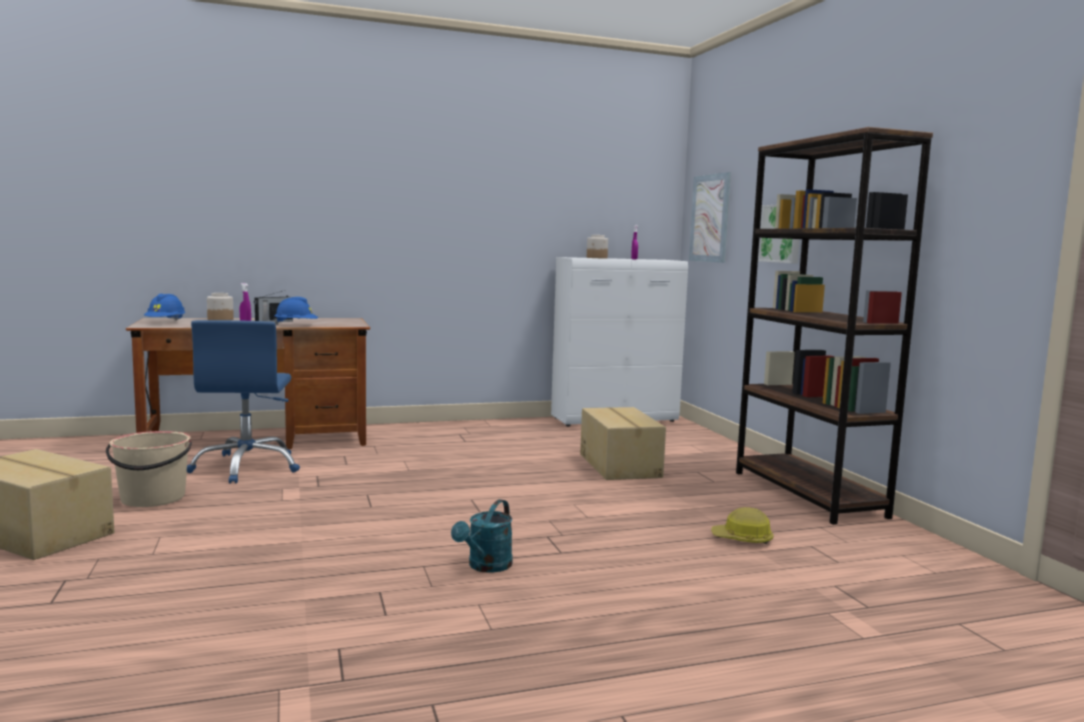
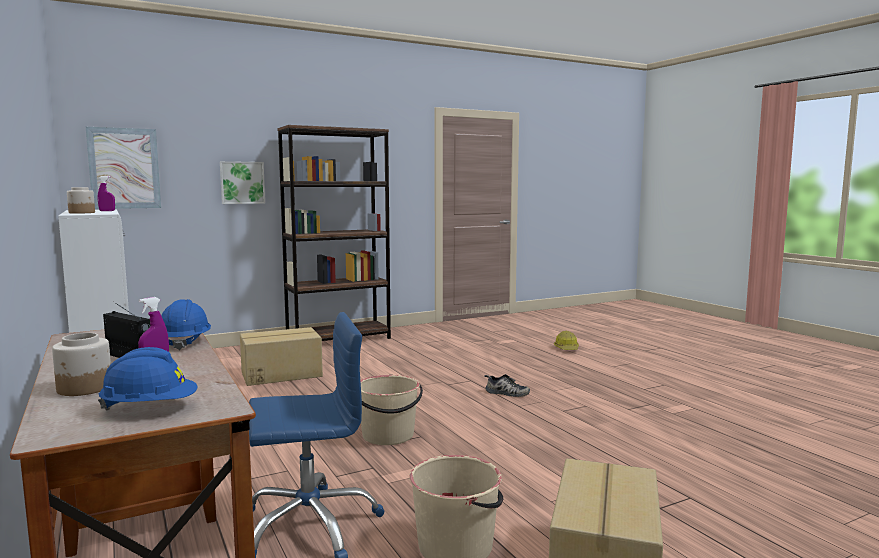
camera: 100 degrees left, 0 degrees up
(385, 495) = (388, 436): none -> beige bucket
(486, 567) = (506, 393): turquoise watering can -> shoe
(742, 539) = (424, 351): hard hat -> hard hat (567, 348)

